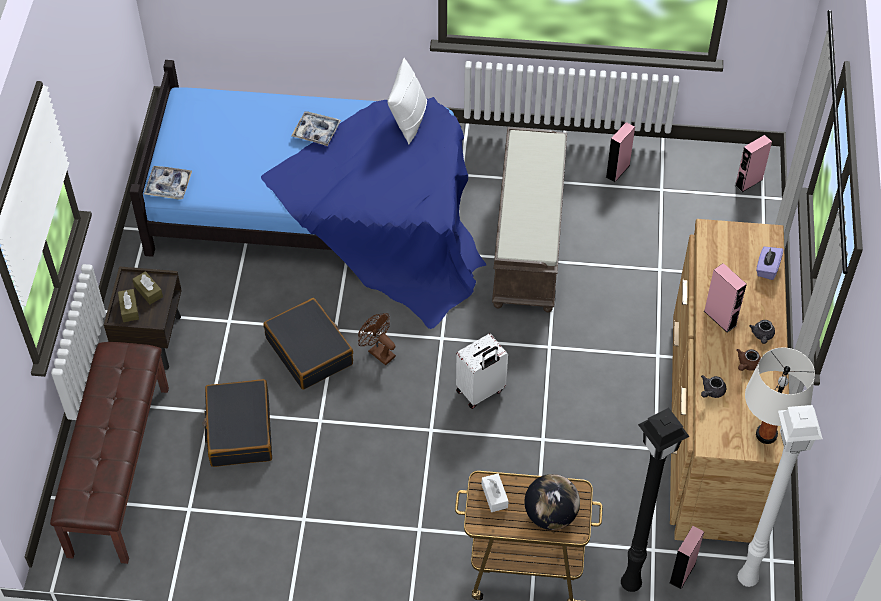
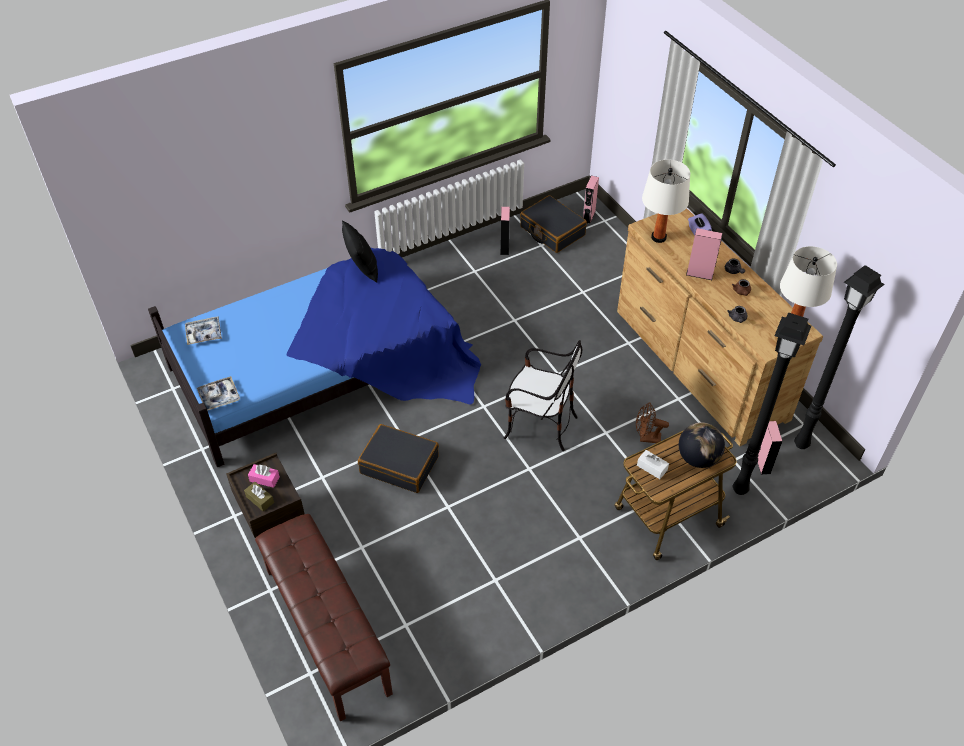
camera: 35 degrees left, 5 degrees down
(148, 291) = (264, 479): brown tissue box -> pink tissue box
(239, 430) = (395, 547): black suitcase -> black suitcase (552, 231)
(316, 132) = (302, 306): tray -> tray (204, 334)
(378, 352) = (448, 439): brown fan -> brown fan (646, 438)
(408, 120) = (362, 268): white pillow -> black pillow
(481, 391) = (539, 425): white suitcase -> chair
(527, 240) = (484, 316): brown bench -> none
(715, 252) = (659, 237): none -> white table lamp
(748, 578) = (801, 443): white floor lamp -> black floor lamp

